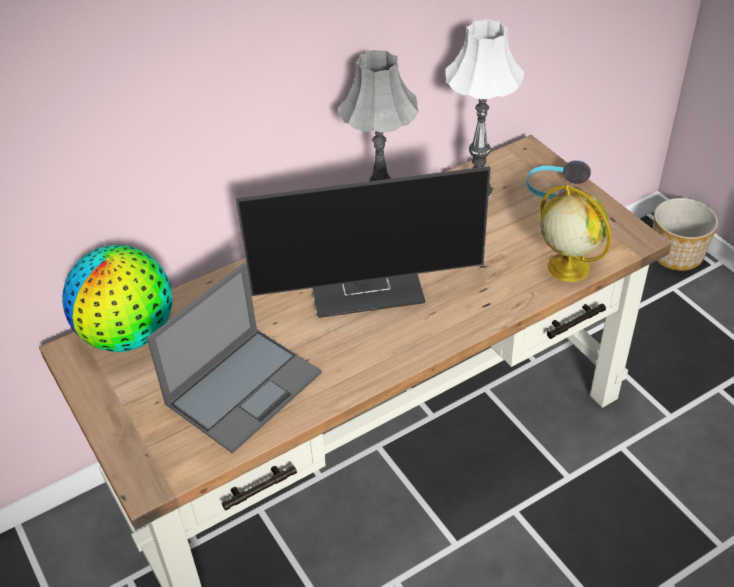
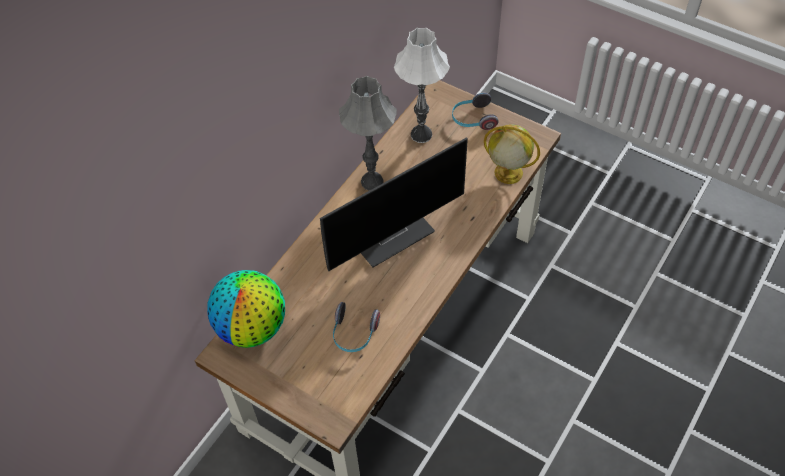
camera: 25 degrees left, 10 degrees up
(244, 387) = (354, 334): laptop -> headphones
(677, 254) = (525, 113): planter -> none

